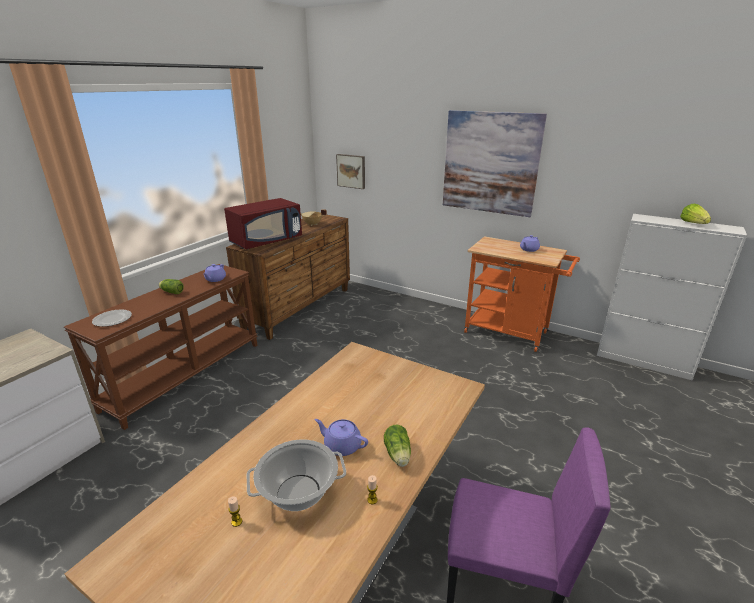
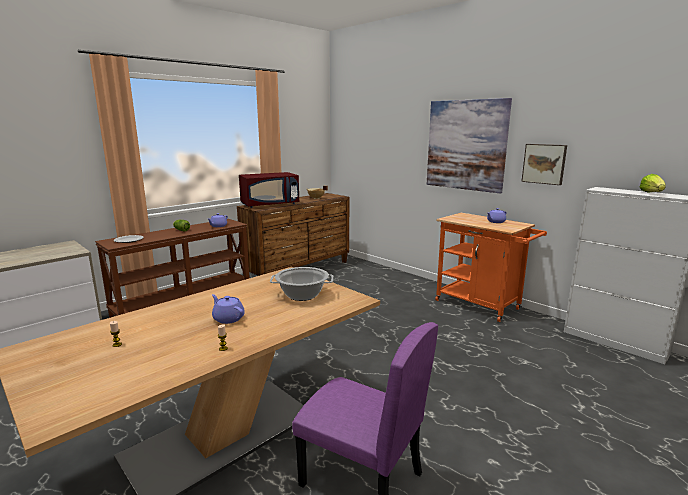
camera: 15 degrees right, 10 degrees down
(299, 492) = (173, 337): cooking pot -> cooking pot (302, 295)
(351, 171) = (357, 158): picture -> picture (544, 163)
(398, 455) = (266, 329): lettuce -> none

